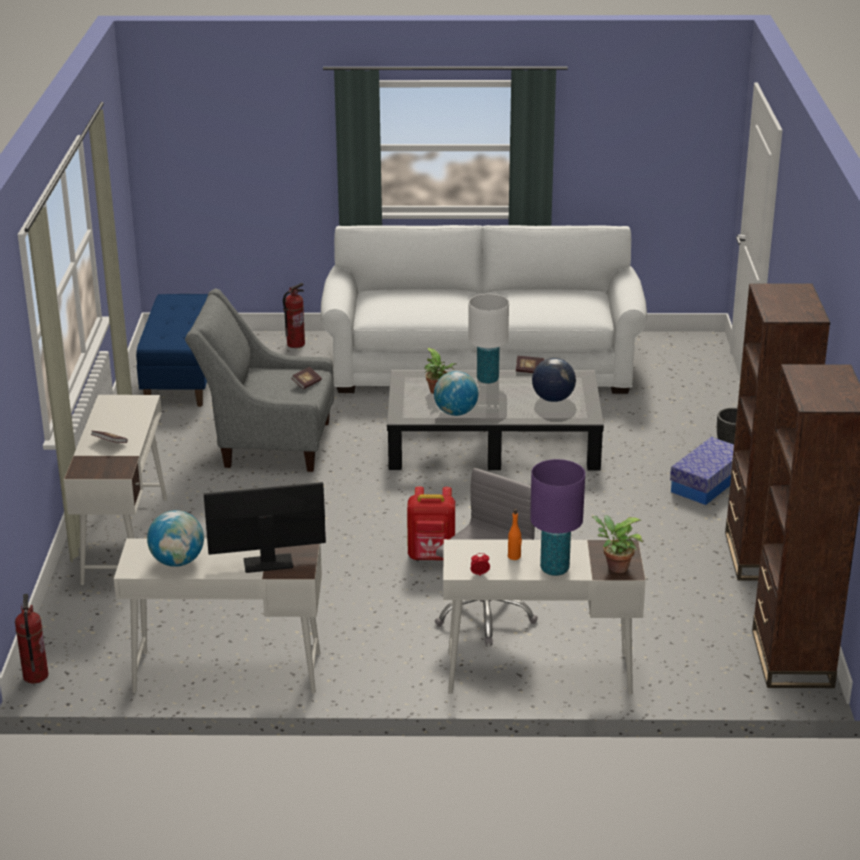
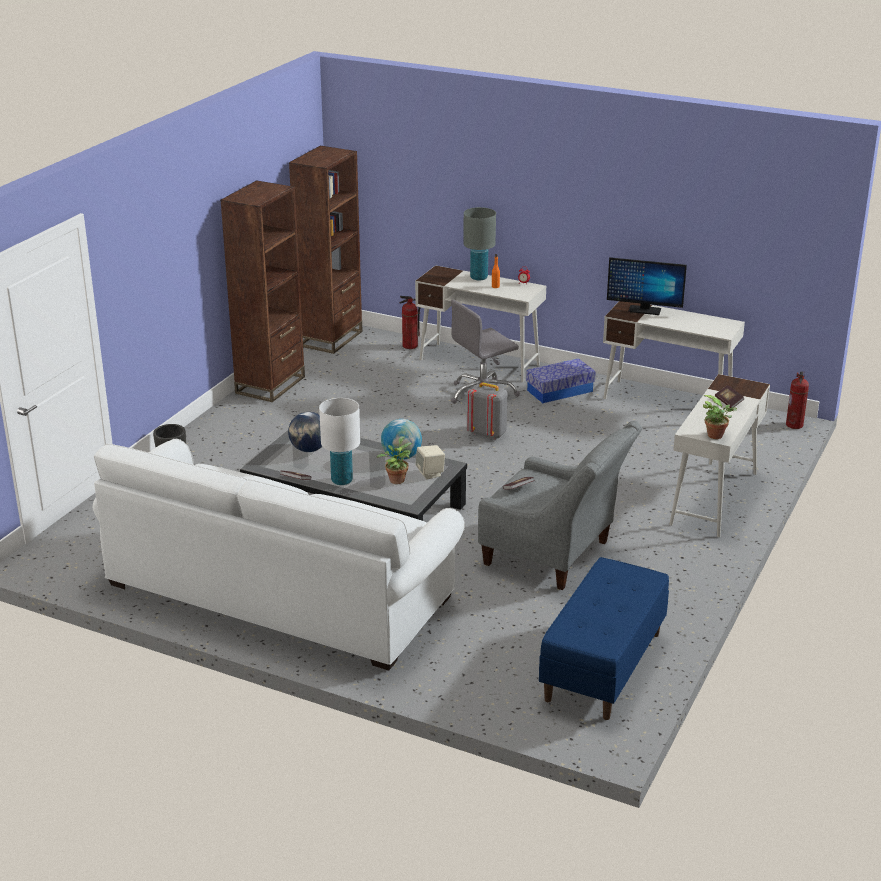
camera: 155 degrees left, 0 degrees up
(177, 562) = (701, 321): globe -> none
(296, 344) = (448, 682): fire extinguisher -> fire extinguisher (410, 346)
(412, 404) = (430, 473): none -> beige speaker
(431, 556) = (487, 433): red backpack -> grey backpack
(554, 569) = (479, 278): purple table lamp -> grey table lamp
(615, 567) = (444, 272): potted plant -> potted plant (717, 436)
(707, 483) = (235, 434): storage box -> storage box (559, 391)

